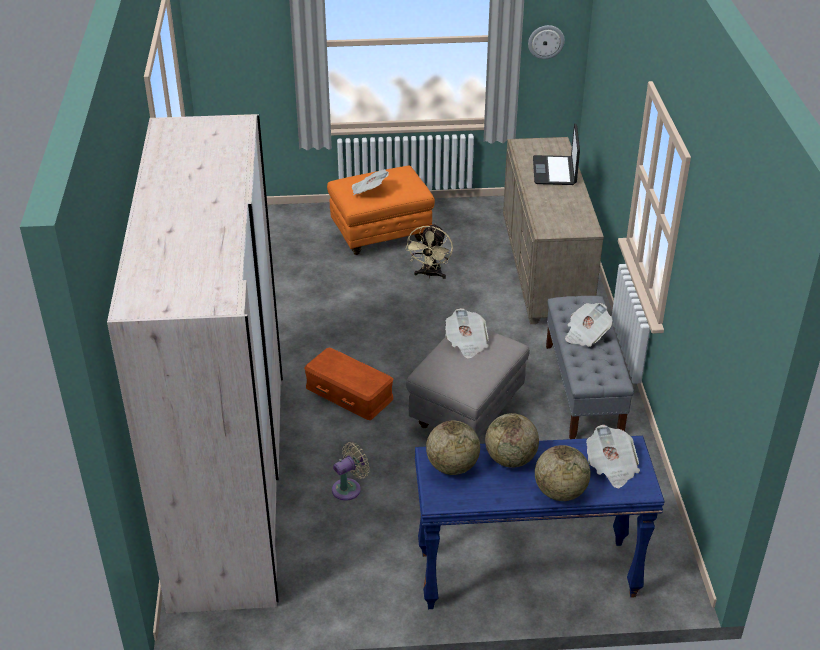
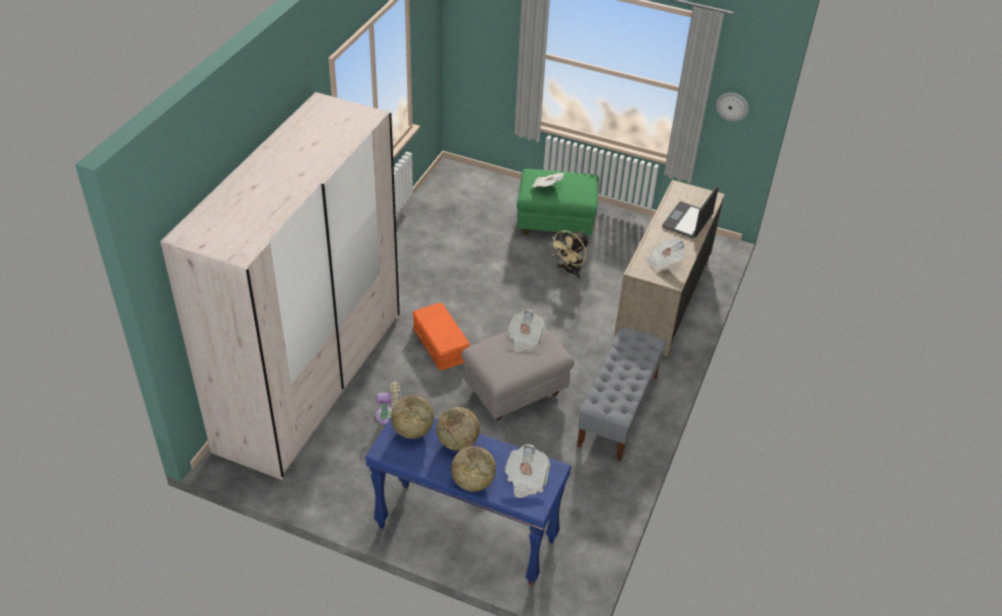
camera: 25 degrees right, 5 degrees up
(381, 235) = (555, 224): orange ottoman -> green ottoman
(586, 334) = (625, 367): newspaper -> newspaper (663, 262)

